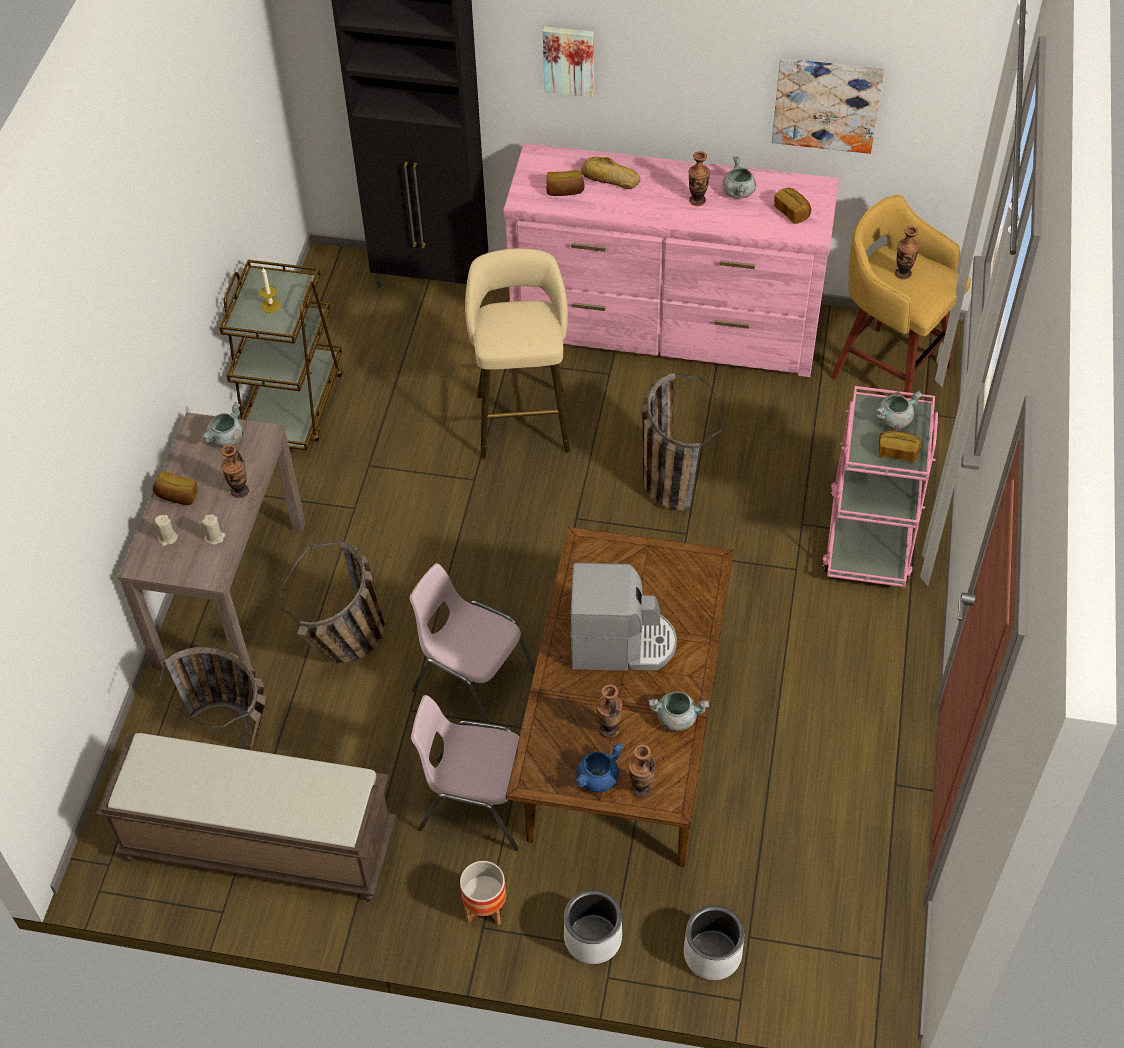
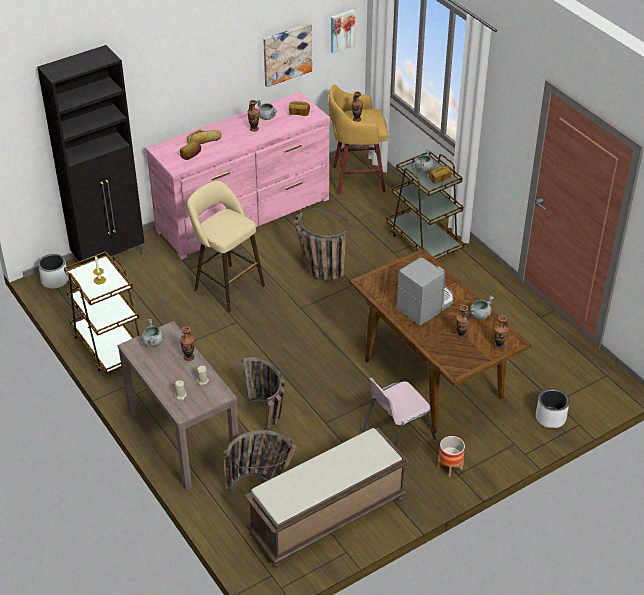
camera: 45 degrees left, 10 degrees down
(177, 496) = (162, 377): bread -> none
(472, 681) = (337, 394): pink chair -> none
(569, 60) = (161, 87): picture -> picture (341, 30)
(592, 938) = (502, 446): white planter -> white planter (55, 280)
(597, 778) = (479, 353): blue cooking pot -> none
(869, 535) = (424, 241): pink cart -> brown cart

